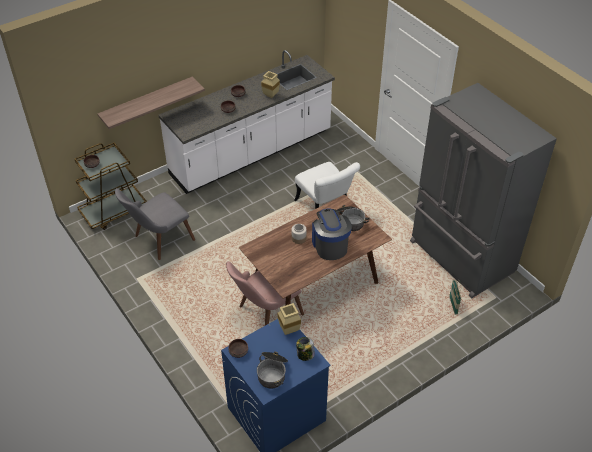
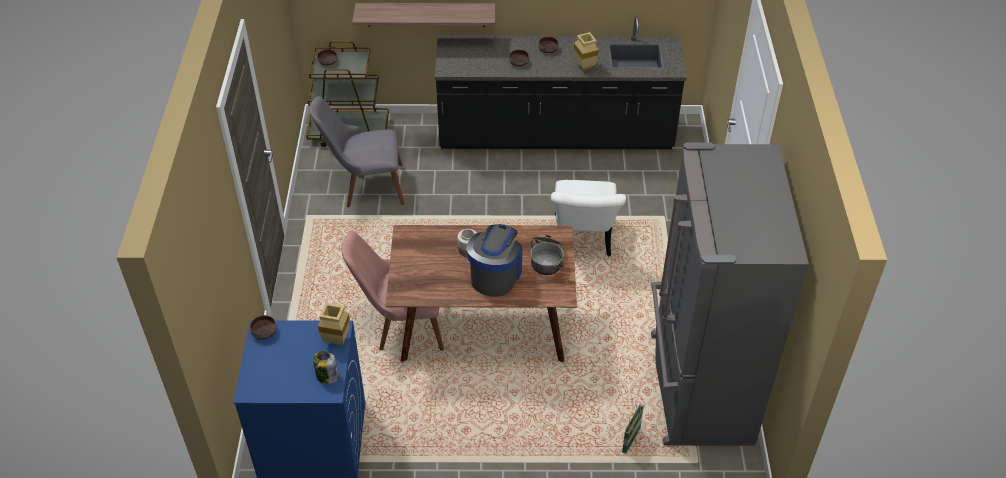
camera: 35 degrees right, 0 degrees up
(251, 154) = (555, 137): white counter -> black counter
(272, 372) = (275, 375): cooking pot -> none

